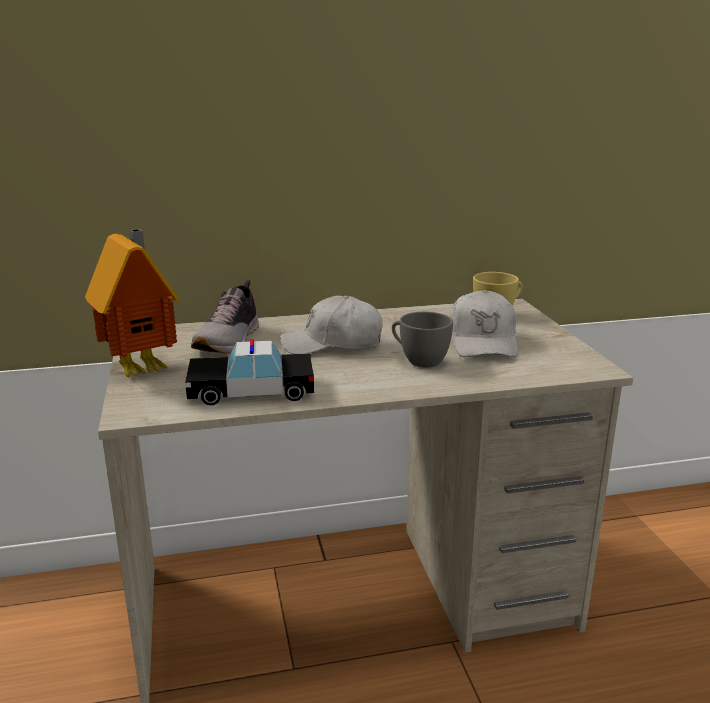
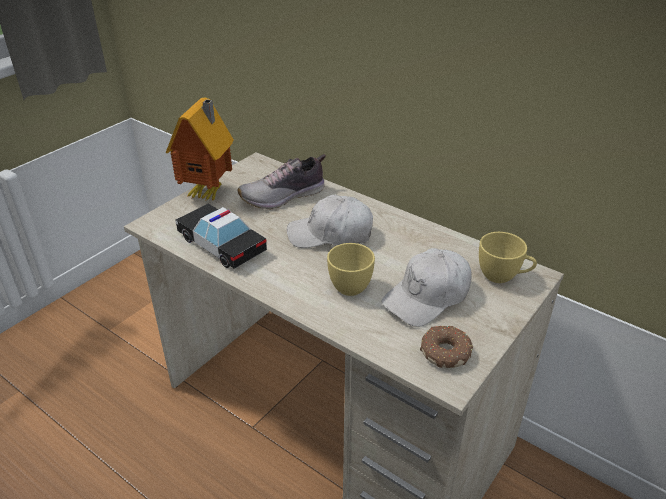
camera: 50 degrees right, 15 degrees up
(332, 344) = (331, 234): white cap -> white cap turned 45 degrees counterclockwise
(418, 360) = (349, 283): grey cup -> yellow cup
(559, 359) = (445, 352): none -> donut

